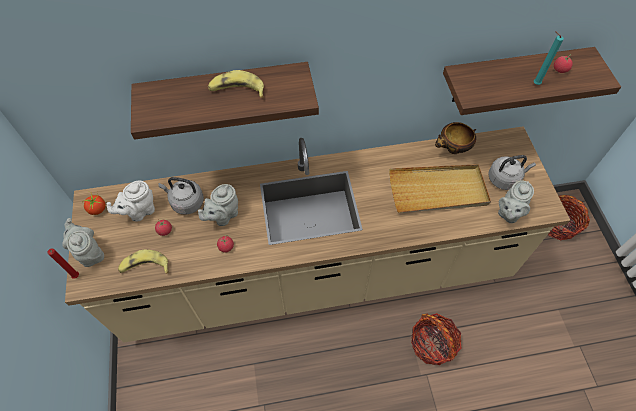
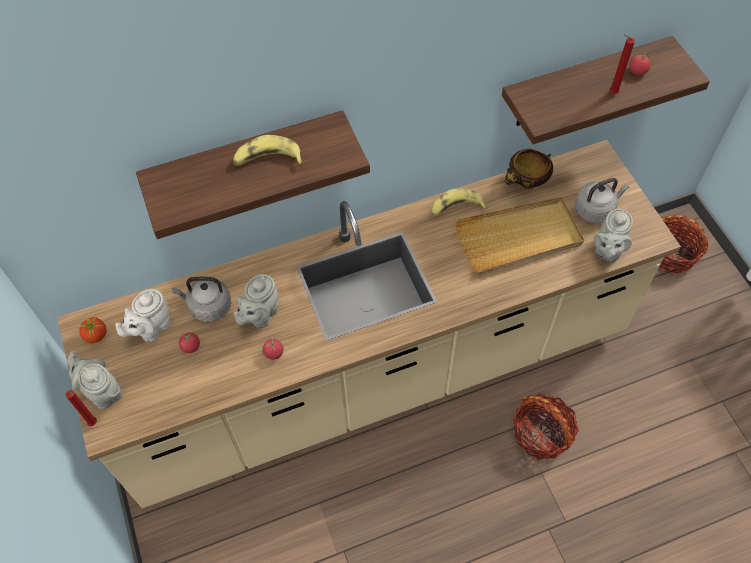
camera: 10 degrees left, 0 degrees up
(145, 266) = (177, 395): banana -> banana (455, 208)
(534, 84) = (611, 93): turquoise candle -> red candle

